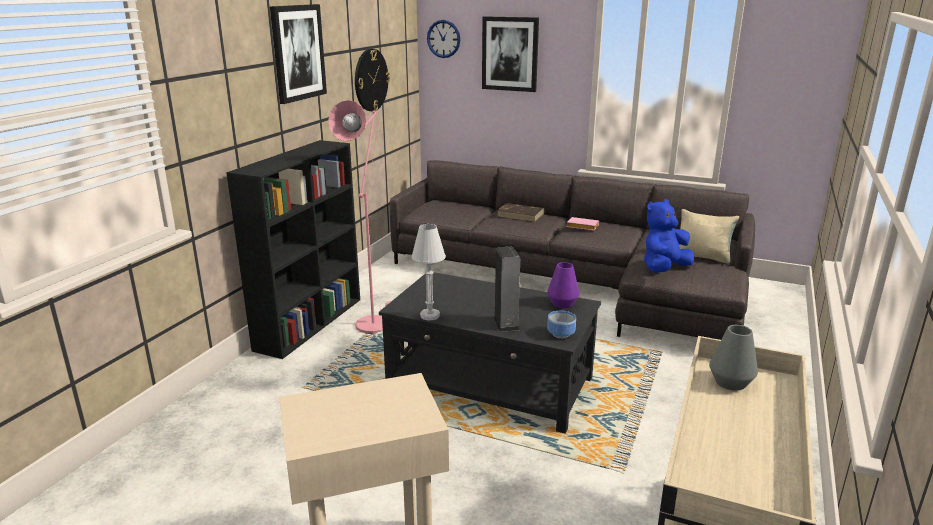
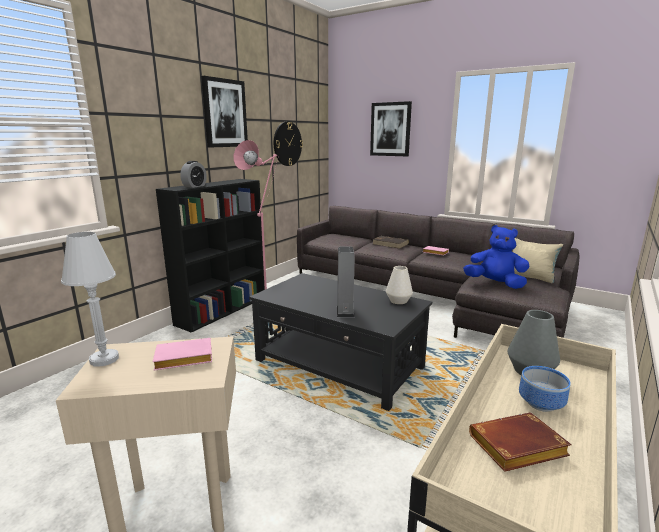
camera: 10 degrees right, 5 degrees down
(276, 164) = (194, 186): none -> alarm clock
(386, 405) = (182, 360): none -> pink book
(430, 316) = (286, 302): white table lamp -> white table lamp (104, 359)
(443, 39) = (345, 121): wall clock -> none
(561, 333) = (388, 322): bowl -> bowl (541, 402)
(562, 304) = (398, 301): purple vase -> white vase
(664, 269) = (495, 284): blue plush toy -> blue plush toy turned 60 degrees clockwise
(732, 455) = (516, 449): none -> brown book

